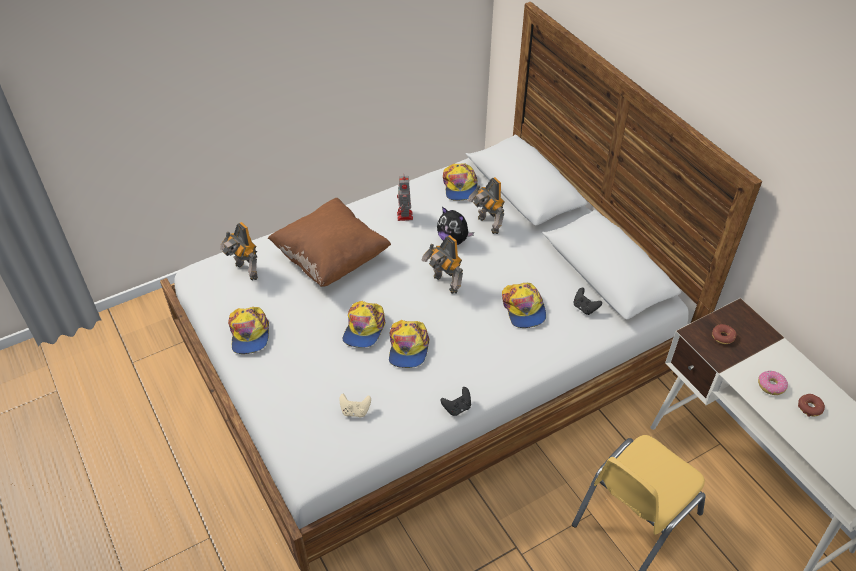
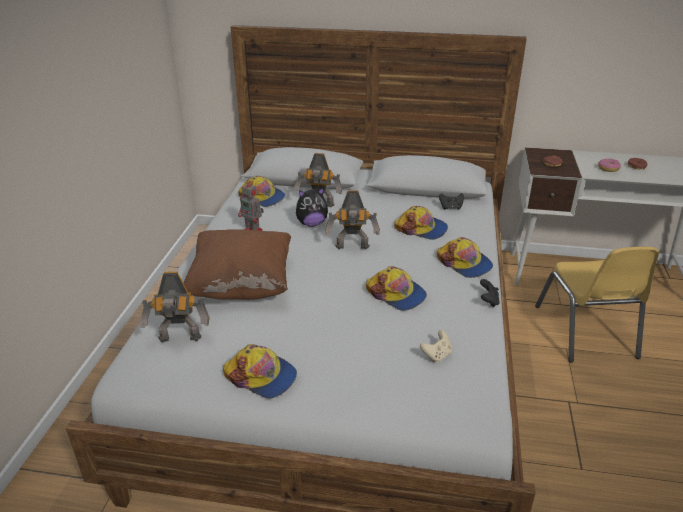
camera: 50 degrees left, 15 degrees down
(364, 328) = (346, 306): cap -> cap (464, 263)

